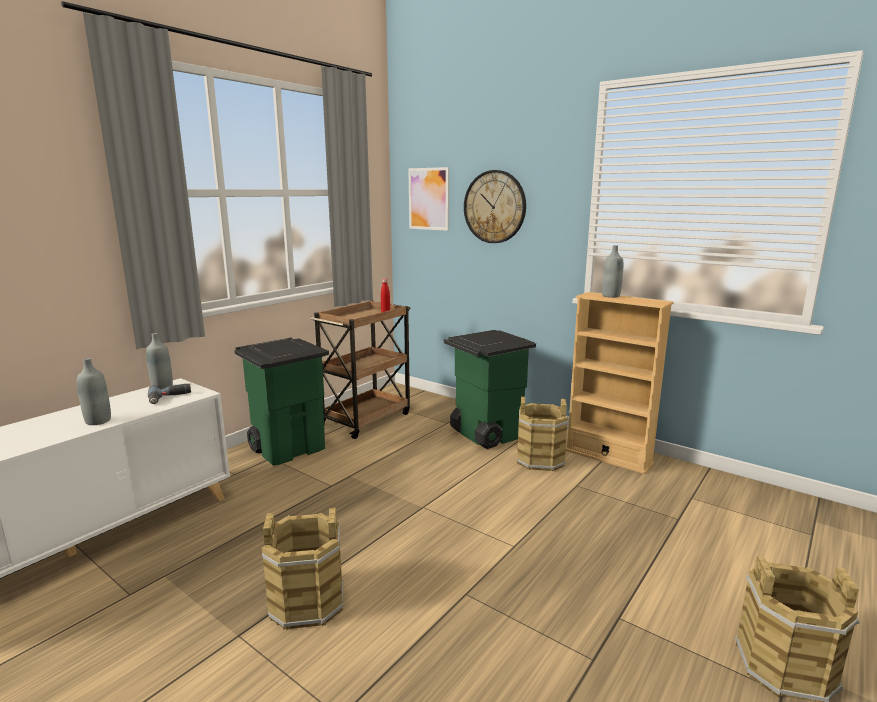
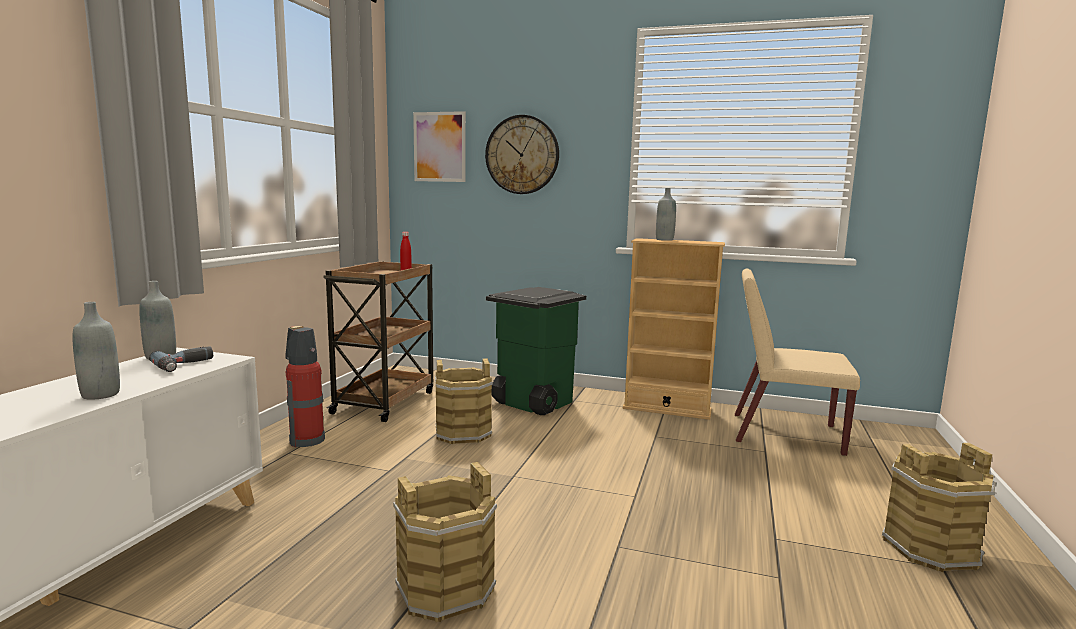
camera: 20 degrees left, 5 degrees down
(289, 448) = (306, 440): green trash can -> fire extinguisher
(540, 459) = (604, 418): brown bucket -> brown bucket (463, 432)
(714, 502) = (784, 434): none -> beige chair

